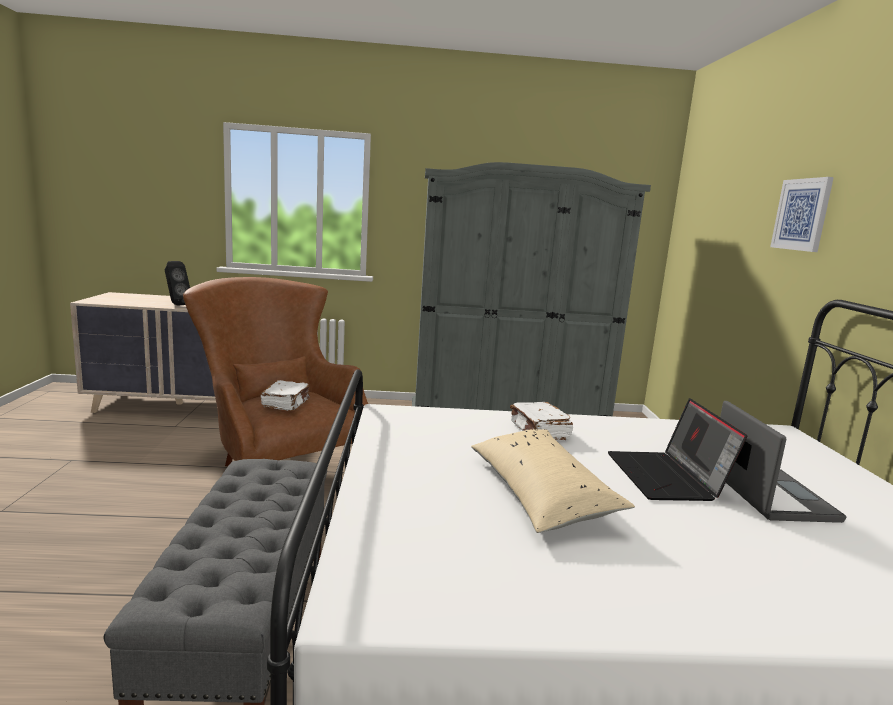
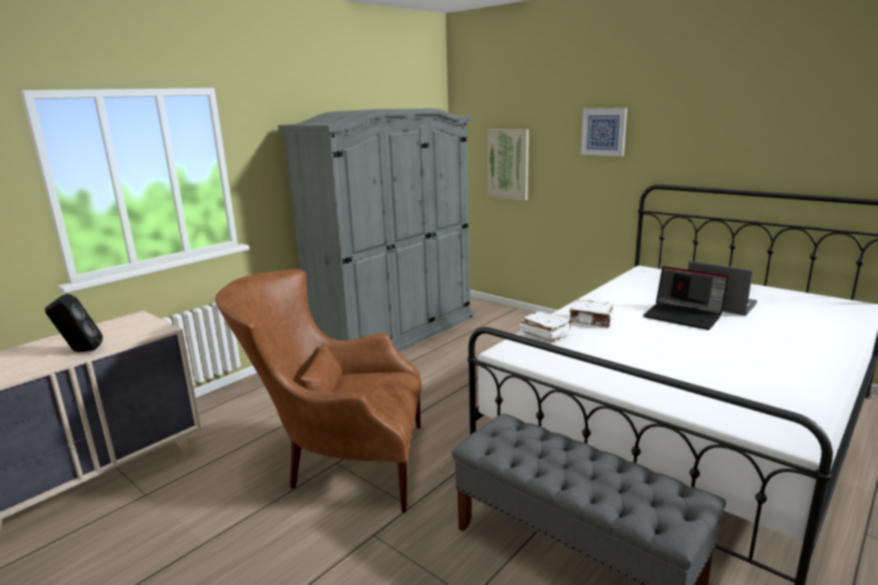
camera: 45 degrees left, 5 degrees up
(286, 404) = (369, 391): white book -> white book (545, 334)
(540, 493) = (682, 351): beige pillow -> none
(708, 257) = (508, 164): none -> picture

